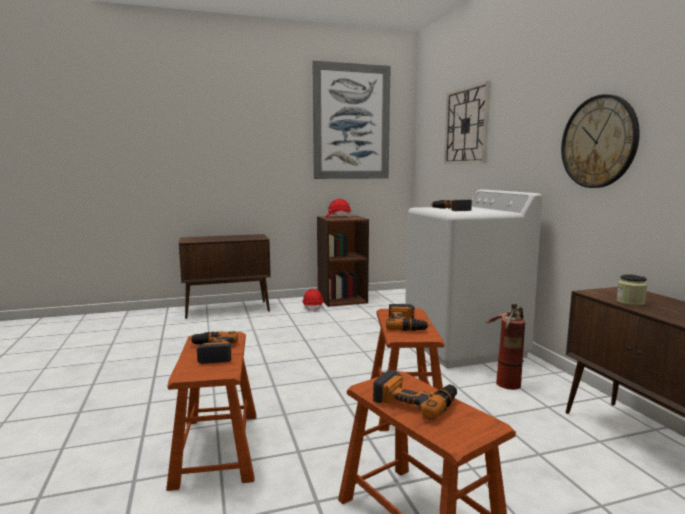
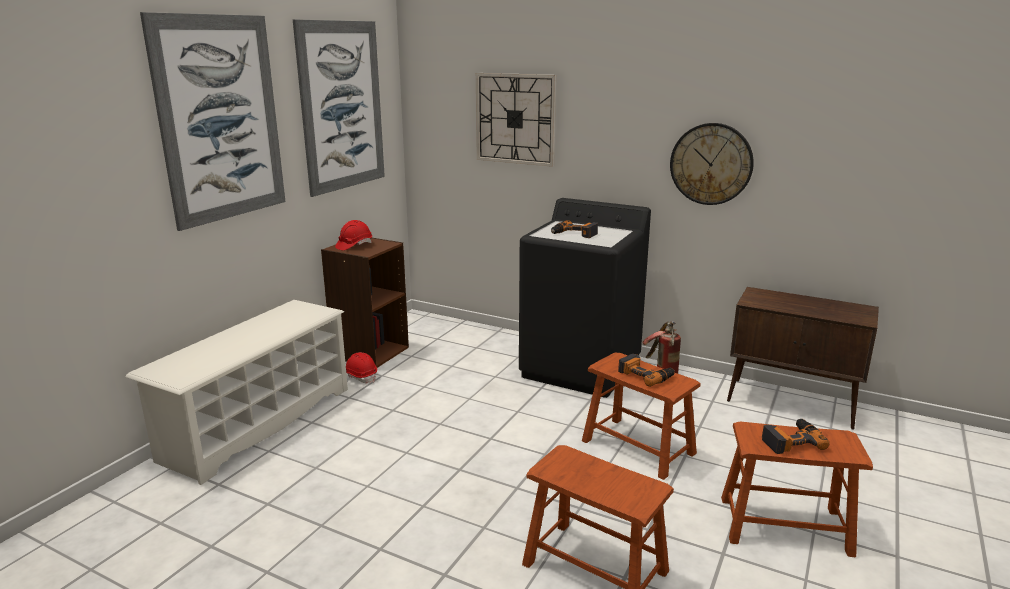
camera: 45 degrees left, 10 degrees up
(211, 352) = (596, 477): power drill -> none
(228, 309) = (258, 423): brown cabinet -> white shoe rack
(245, 117) = (221, 119): none -> picture
(464, 346) = (581, 368): white washing machine -> black washing machine
(630, 302) = (783, 306): jar -> none

